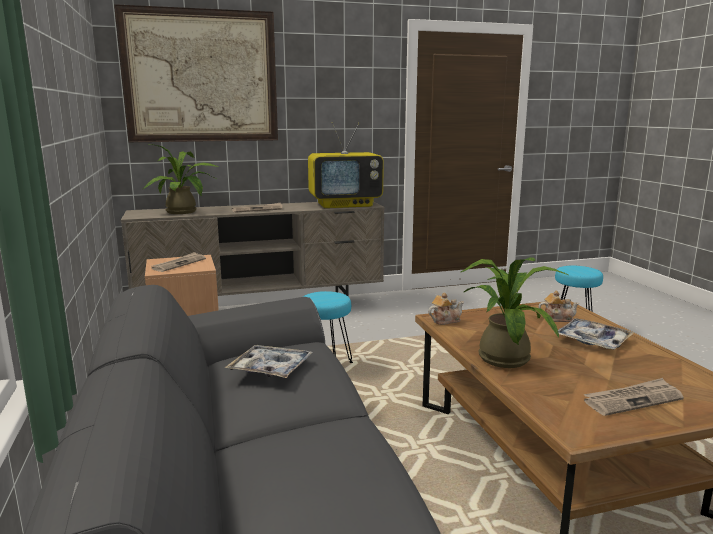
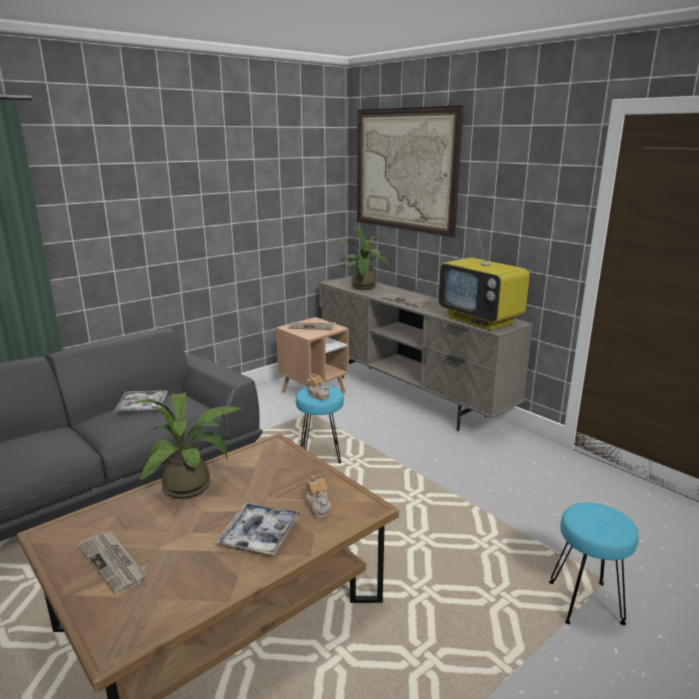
camera: 65 degrees right, 5 degrees up
(445, 320) = (270, 448): teapot -> teapot (318, 395)

